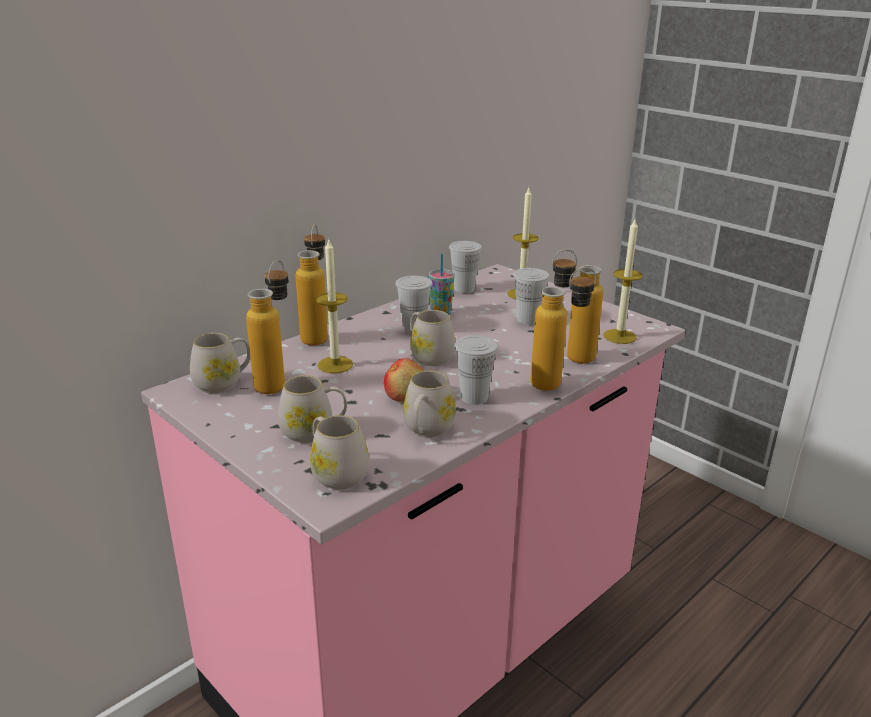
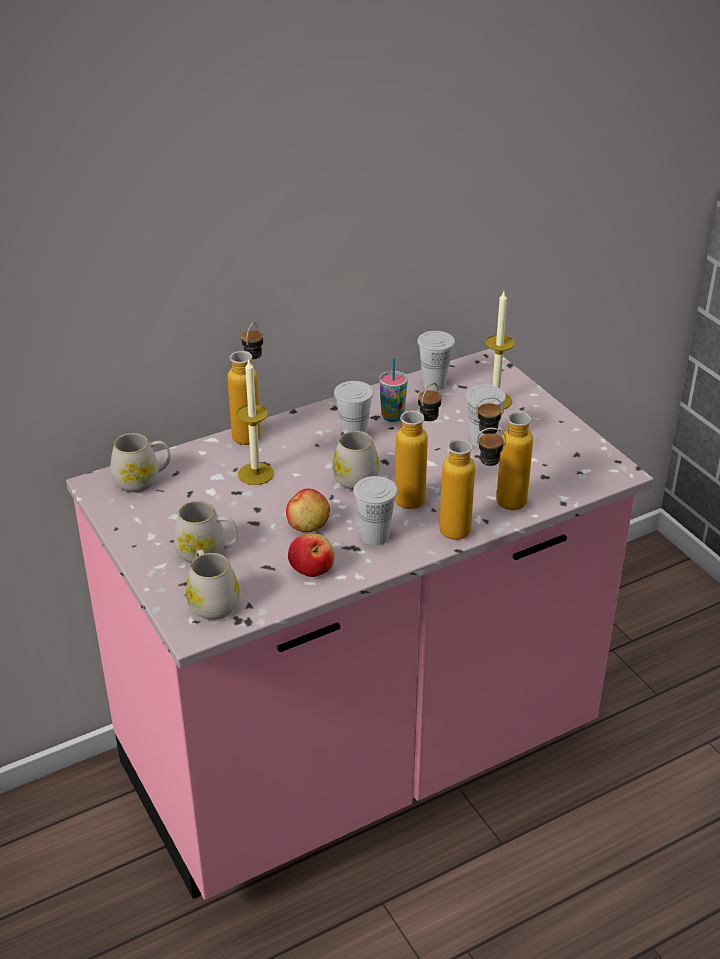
camera: 15 degrees right, 10 degrees up
(276, 382) = (192, 487): bottle -> bottle (417, 494)
(426, 430) = (312, 568): white mug -> apple
(619, 336) = (571, 478): candle -> none

